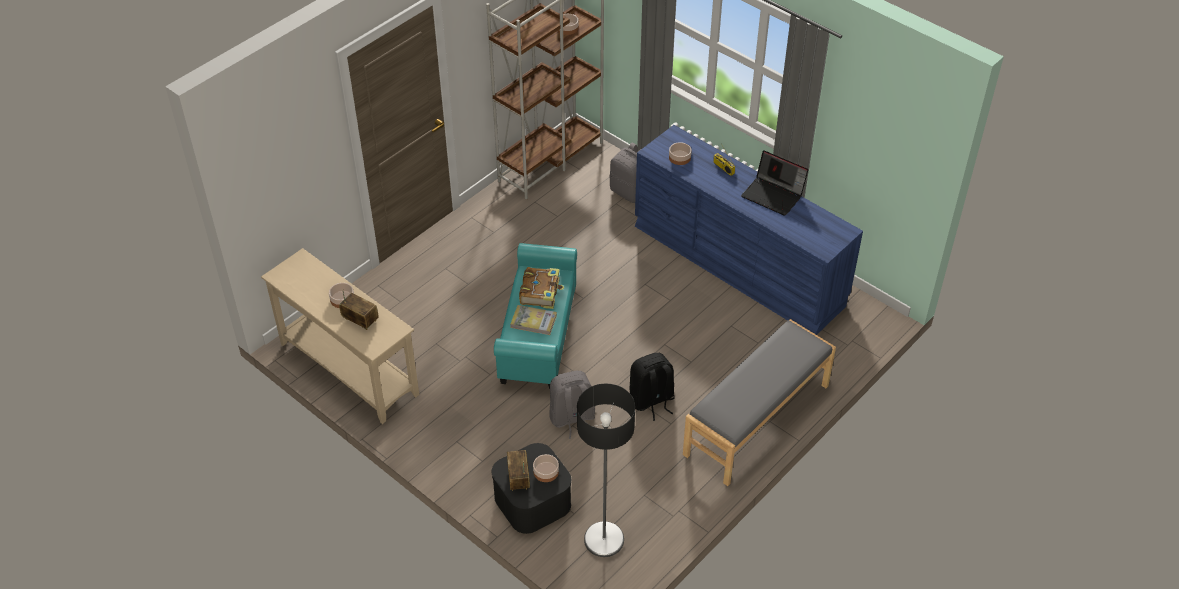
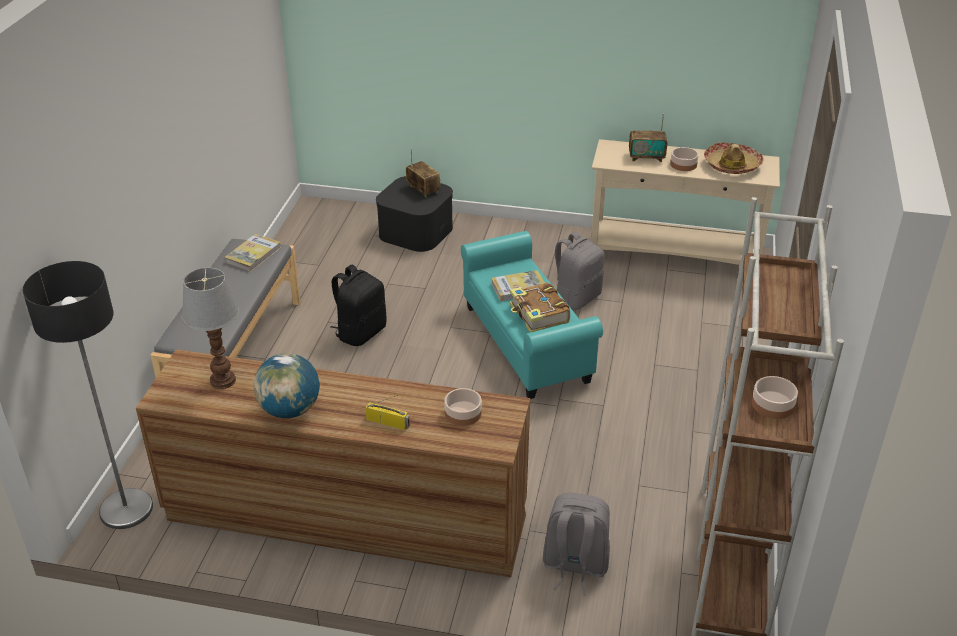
camera: 150 degrees right, 10 degrees down
(307, 282) = (732, 165): none -> hat
(546, 471) = (403, 200): bowl -> none
(572, 418) = (429, 292): grey backpack -> grey backpack (576, 298)
(604, 540) = (334, 229): floor lamp -> floor lamp (126, 509)
(725, 409) = (253, 255): none -> book
(739, 264) = (345, 520): blue dresser -> brown dresser
(773, 195) = (290, 410): laptop -> globe
(806, 228) = (222, 381): none -> table lamp

